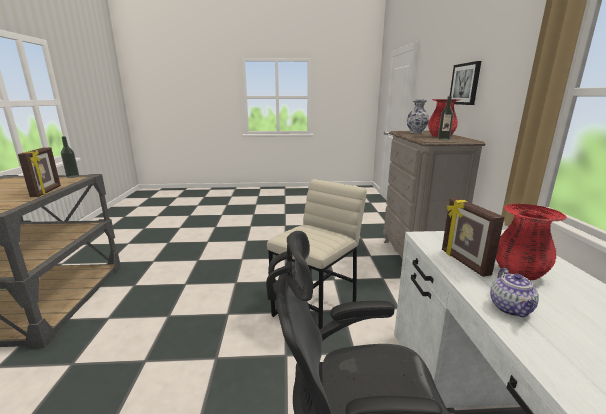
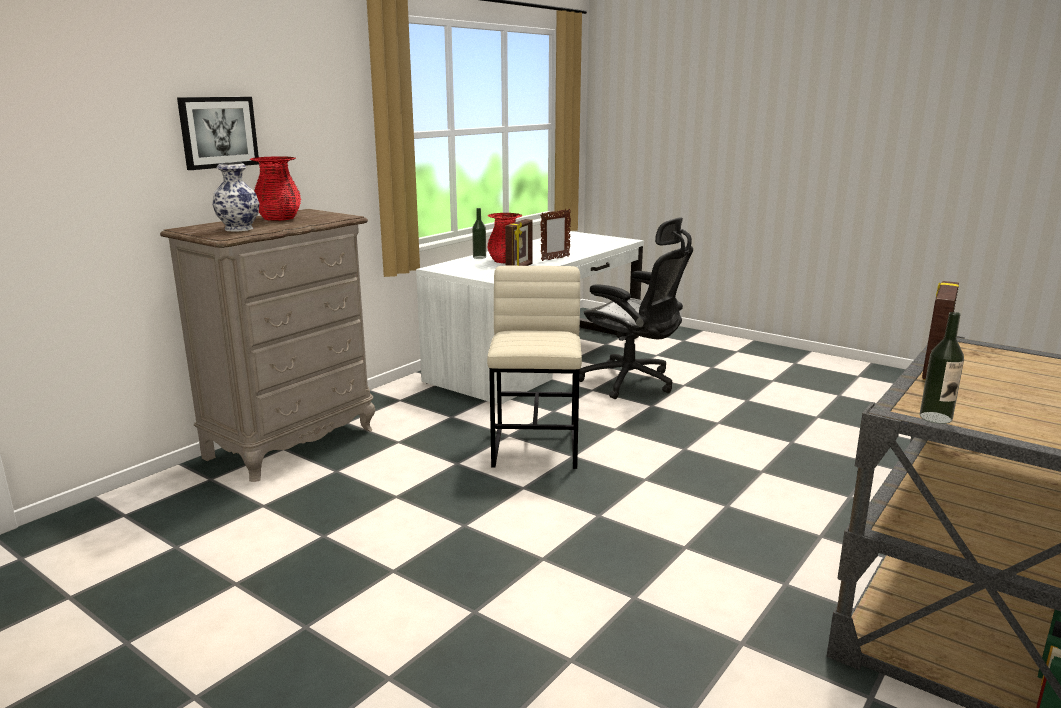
camera: 140 degrees left, 0 degrees up
(316, 309) = (535, 445): beige chair -> beige chair turned 105 degrees clockwise
(443, 139) = (321, 215): bottle -> bottle (479, 257)
(511, 309) = (555, 259): teapot -> picture frame

